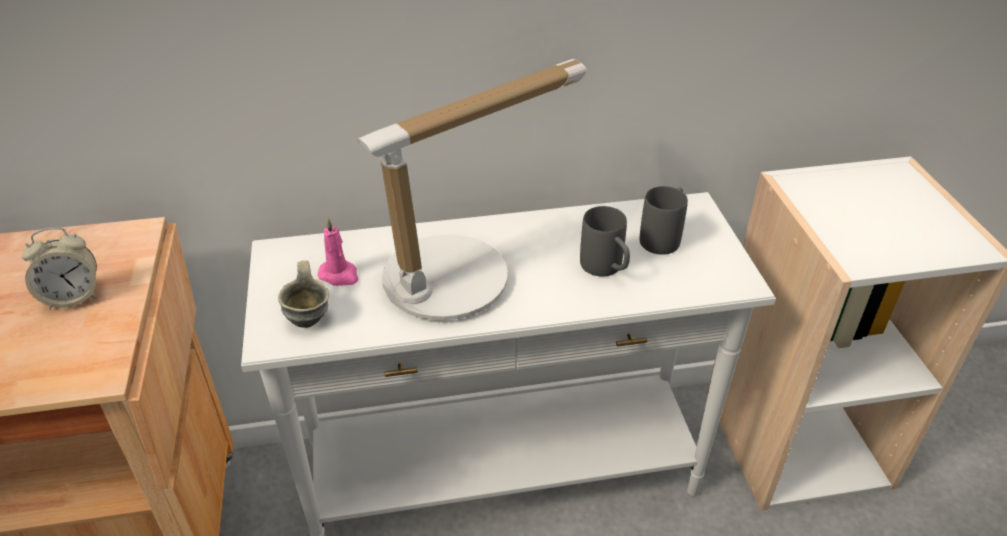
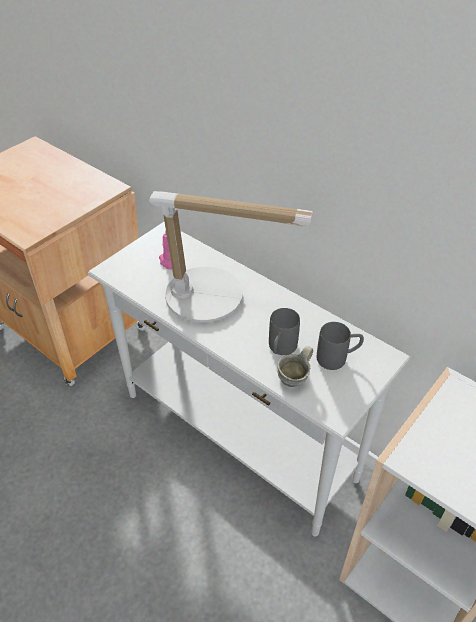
camera: 50 degrees right, 5 degrees up
(73, 297) = (60, 200): alarm clock -> none
(311, 316) = (134, 271): grey mug -> grey mug (295, 380)

